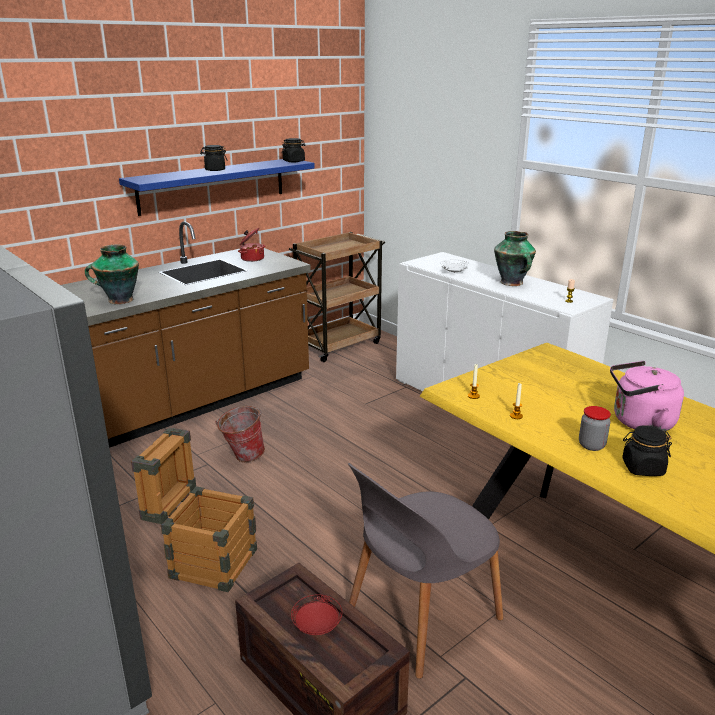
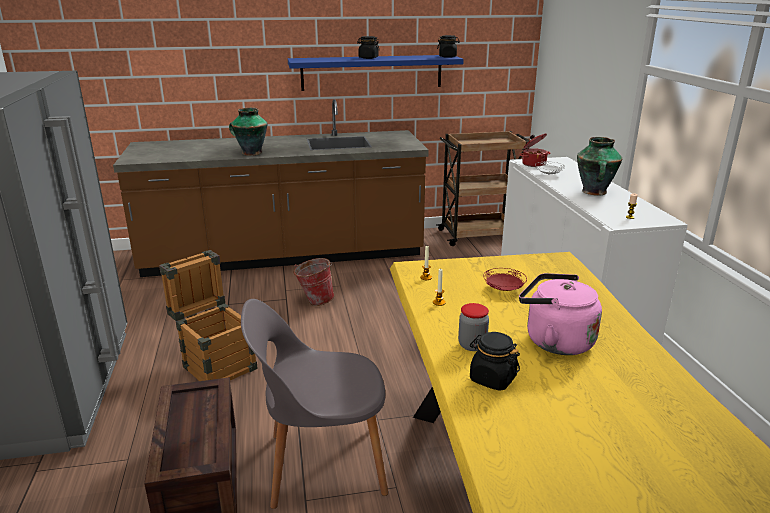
camera: 30 degrees right, 0 degrees up
(252, 258) = (388, 139): cooking pot -> cooking pot (533, 164)
(317, 626) = (192, 425): red plate -> red plate (504, 290)

